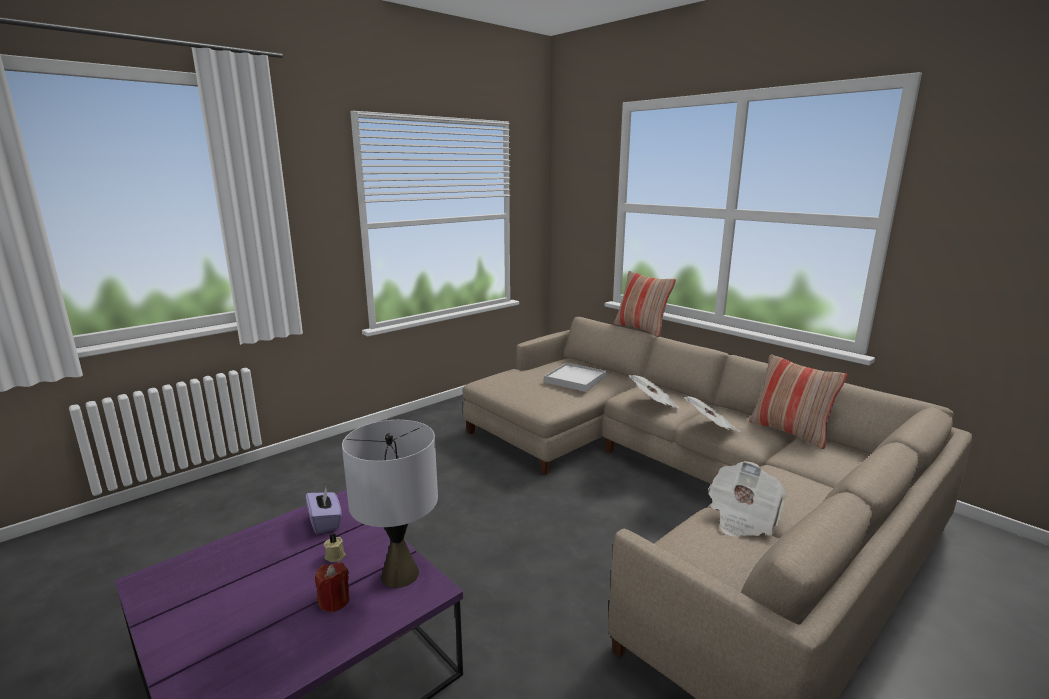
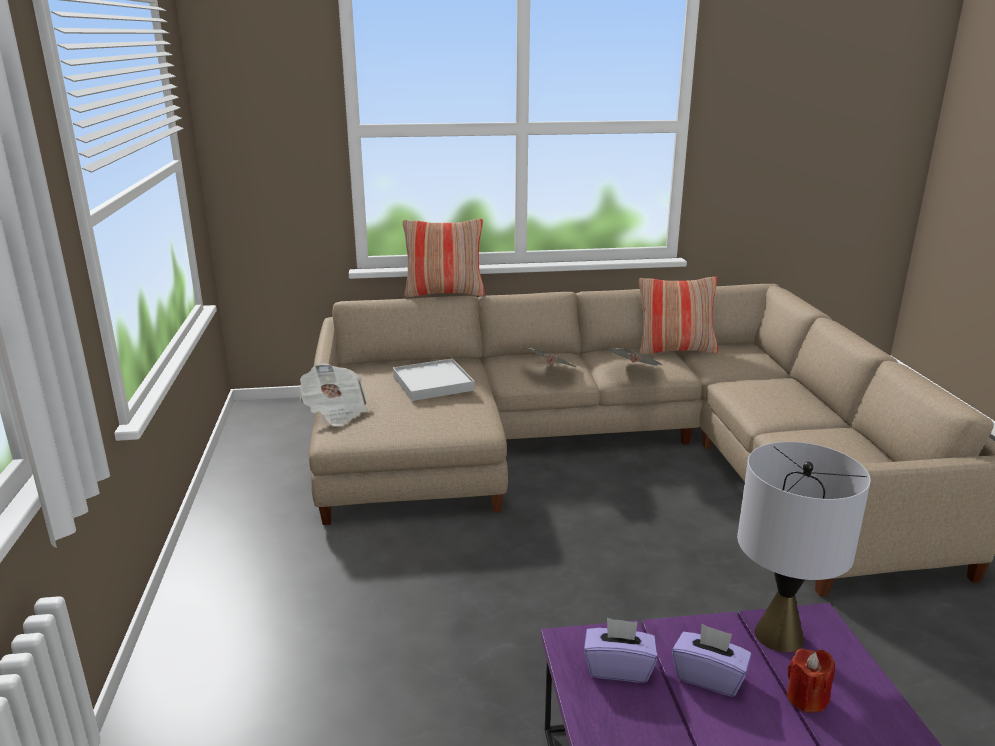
camera: 55 degrees left, 5 degrees up
(335, 555) = (709, 677): beige candle -> purple tissue box
(742, 517) = (798, 426): newspaper -> newspaper (335, 411)

